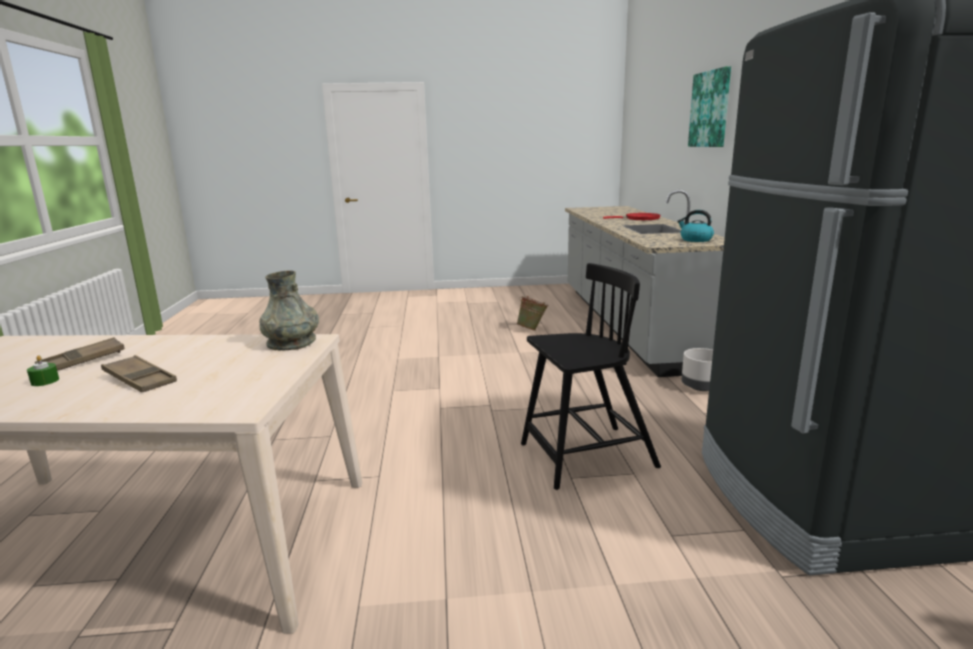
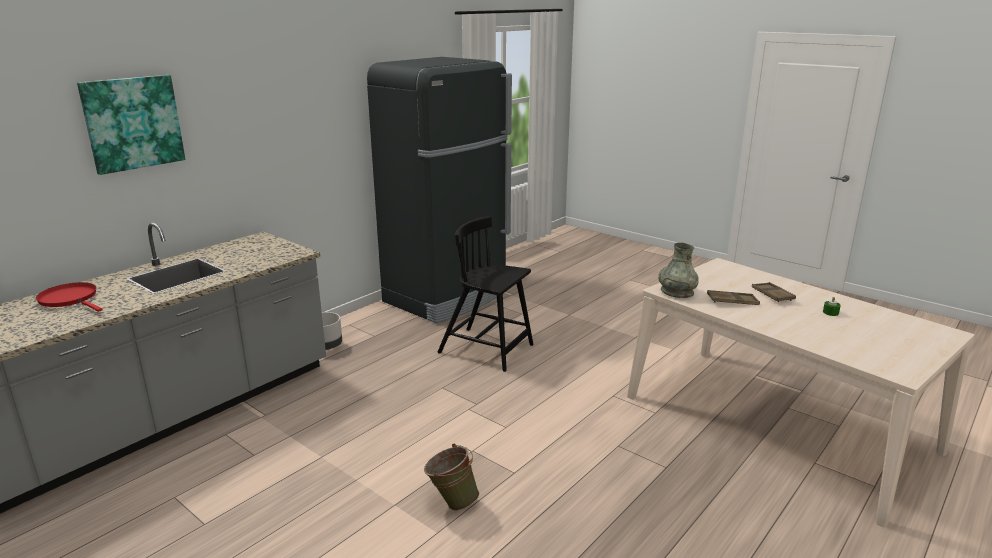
camera: 135 degrees left, 5 degrees up
(82, 361) = (816, 323): brown tray -> brown tray (732, 301)
(532, 329) = (215, 490): green bucket -> green bucket (452, 501)
(695, 240) = (254, 246): kettle -> none

